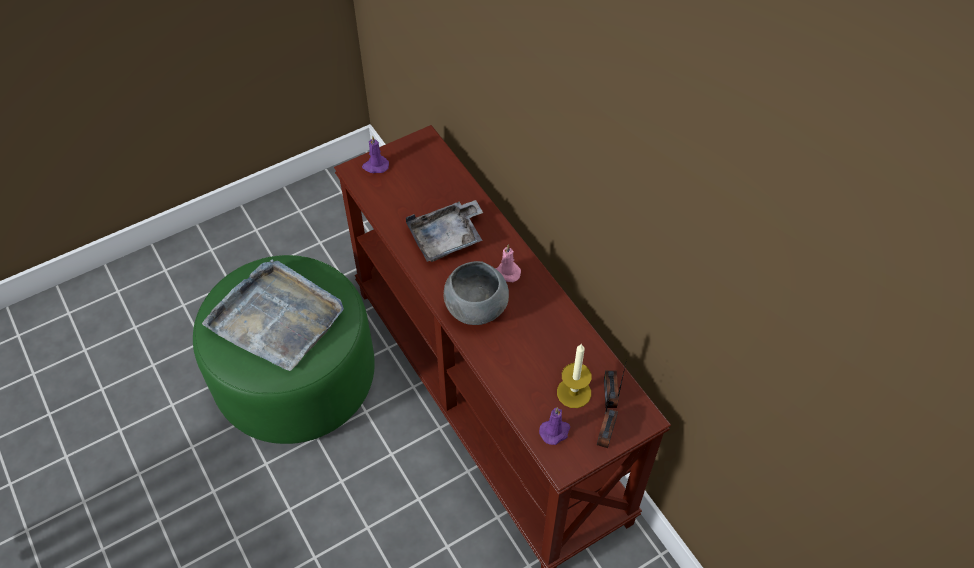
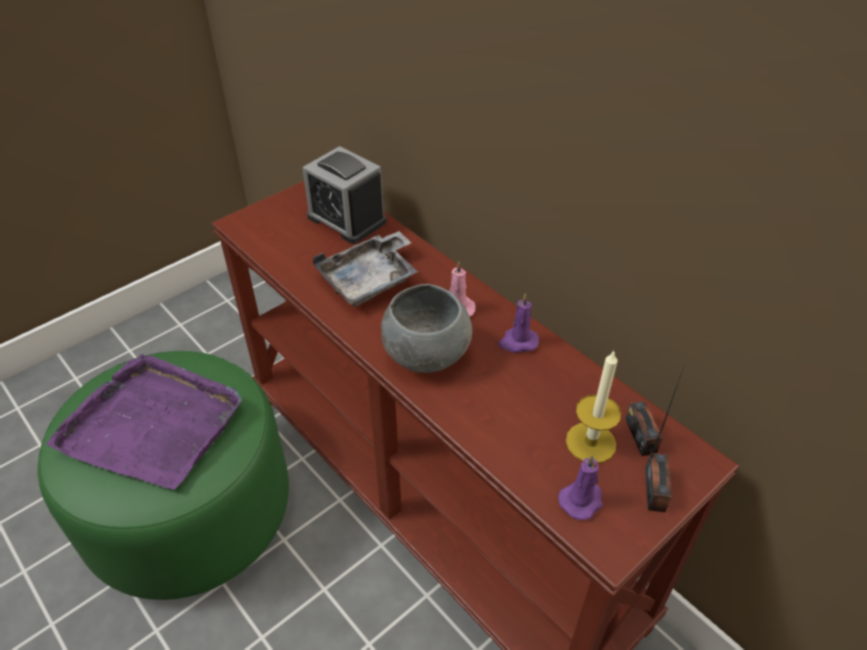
camera: 10 degrees left, 10 degrees down
(277, 317) = (153, 424): grey tray -> purple tray
(375, 166) = (264, 216): purple candle -> purple candle (518, 342)
(439, 178) = (346, 219): none -> alarm clock

